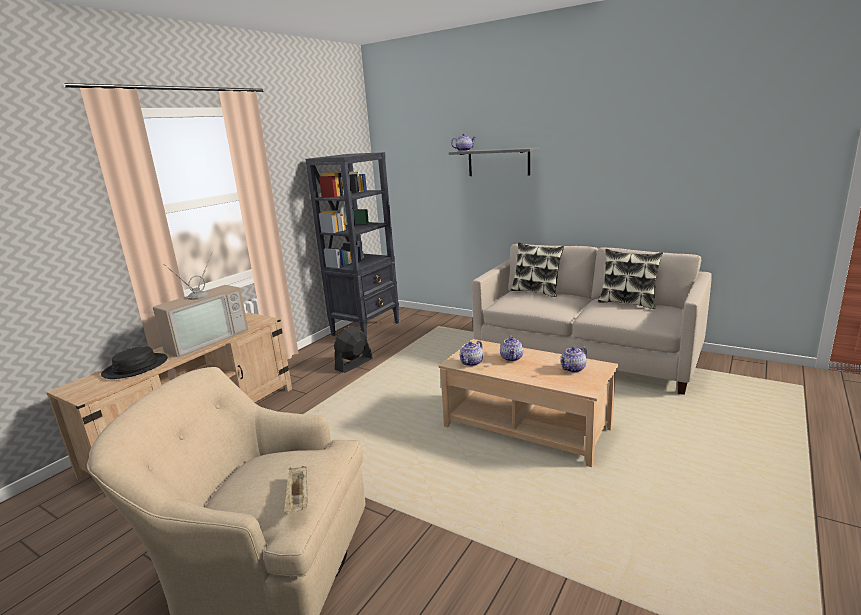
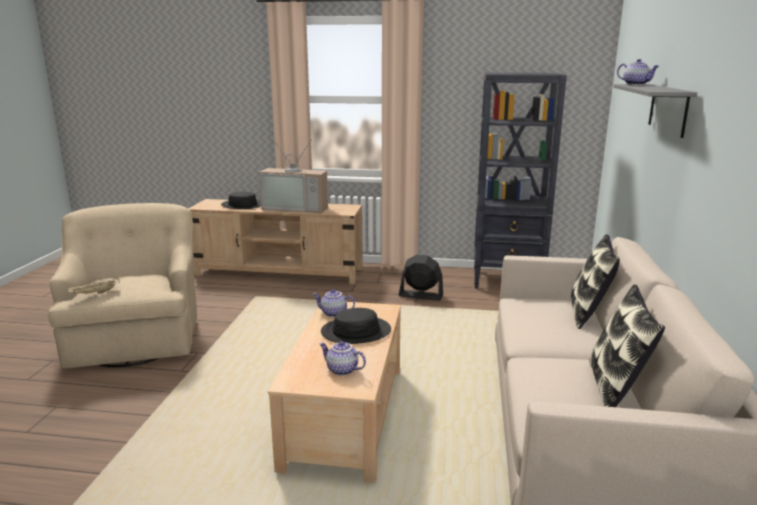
camera: 65 degrees right, 0 degrees up
(512, 358) = (356, 332): teapot -> black hat

